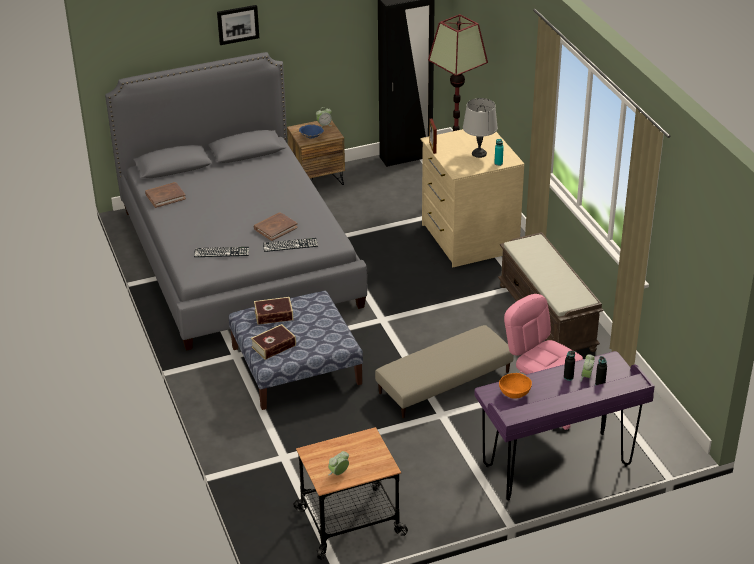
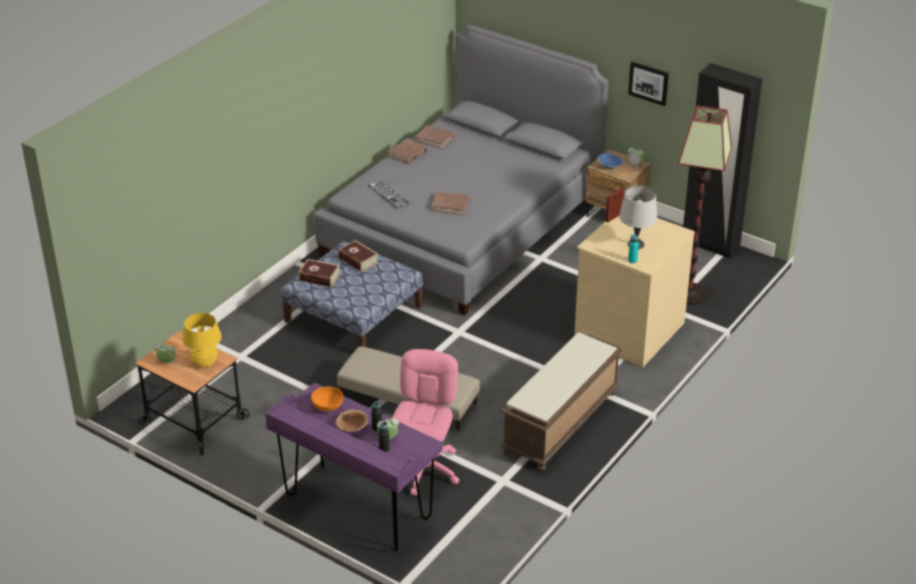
camera: 55 degrees right, 0 degrees up
(169, 218) = (407, 153): none -> brown book
(237, 24) = (578, 25): picture -> picture (648, 83)
(290, 245) = (435, 221): keyboard -> none
(363, 449) = (205, 362): none -> yellow table lamp
(555, 390) = (352, 427): none -> brown bowl

